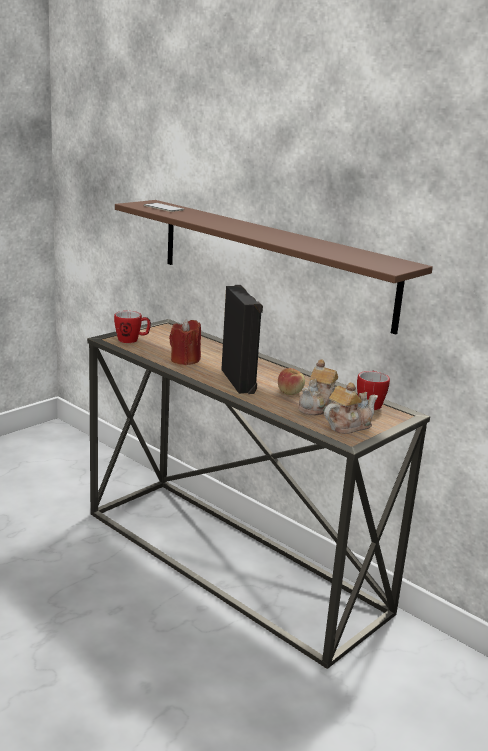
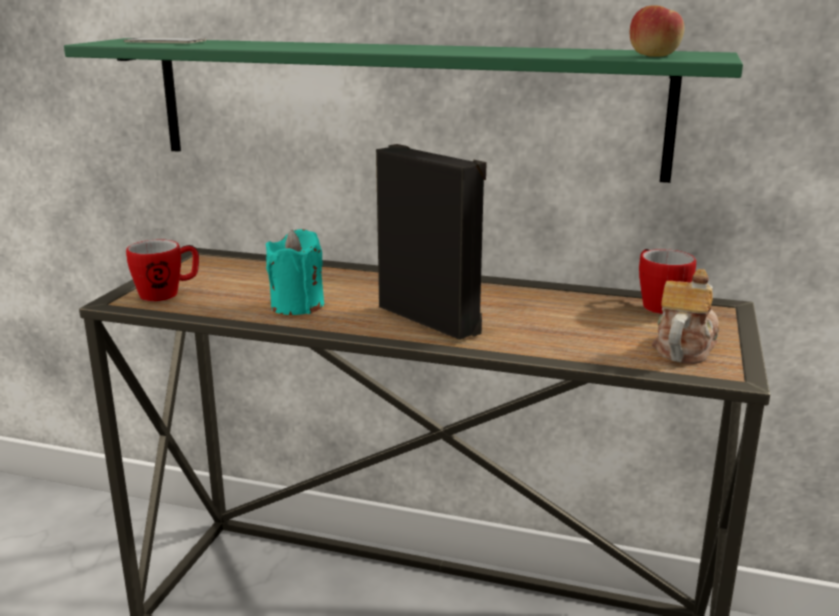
camera: 25 degrees left, 0 degrees up
(185, 360) = (297, 306): red candle -> turquoise candle
(272, 262) = (401, 106): brown shelf -> green shelf
(290, 392) = (525, 316): apple -> apple (653, 55)
(317, 407) = (598, 330): teapot -> none

